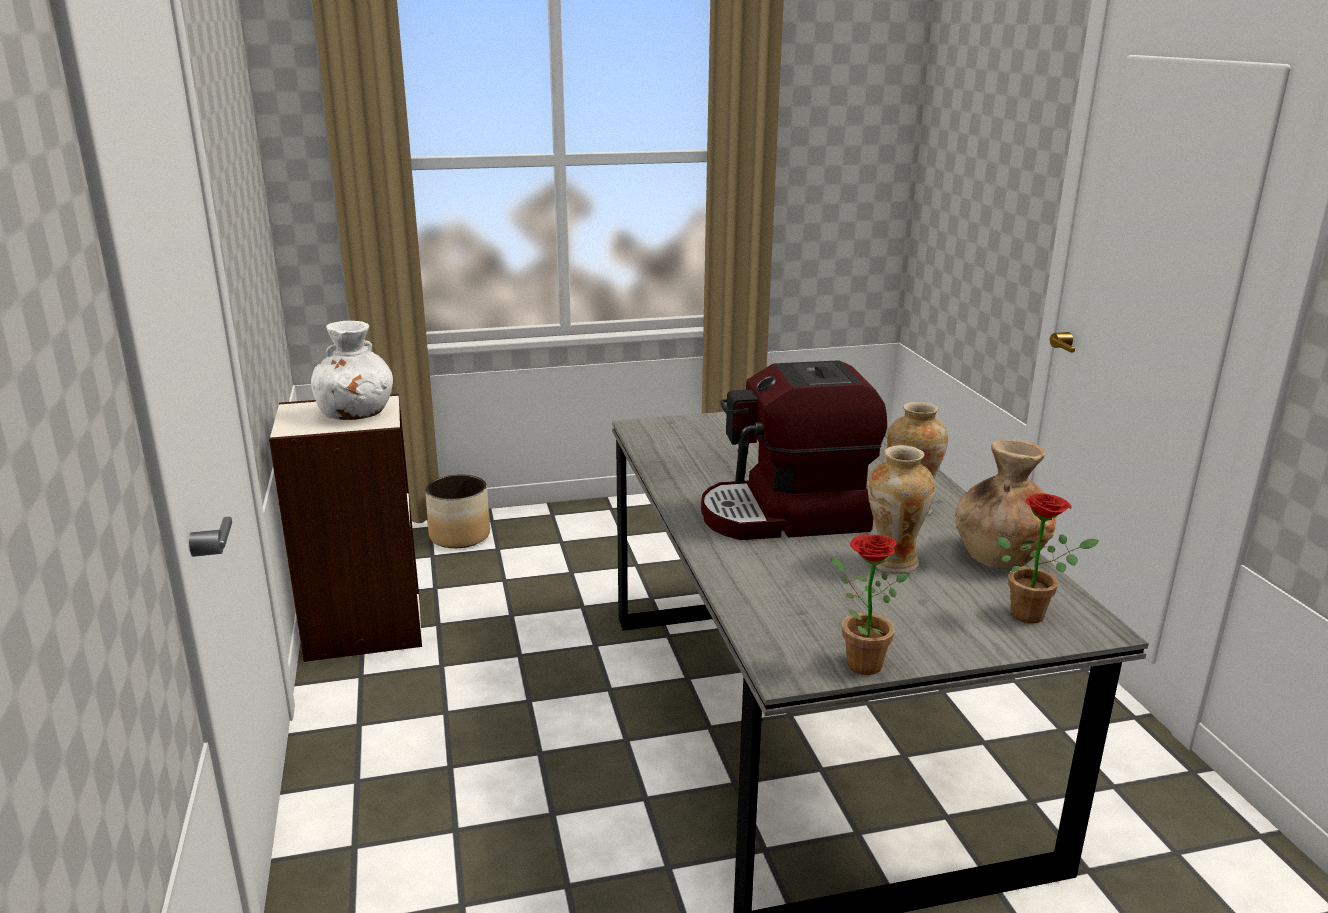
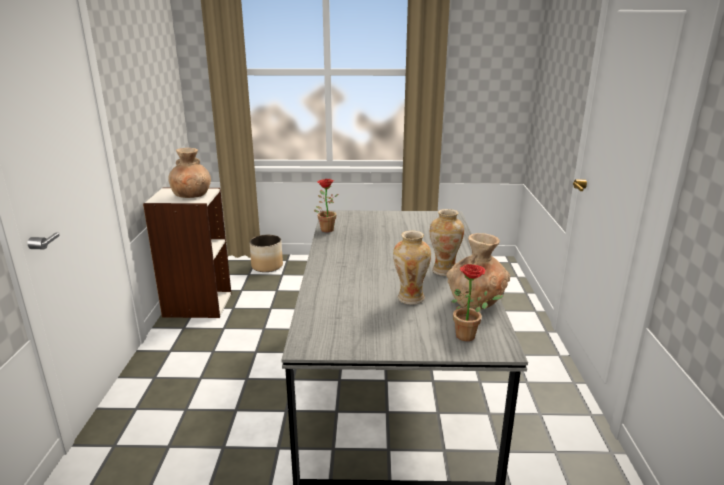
camera: 15 degrees right, 0 degrees up
(356, 414) = (192, 195): white vase -> brown vase
(787, 516) = (372, 267): coffee machine -> none
(857, 662) = (346, 347): potted plant -> potted plant (325, 229)

